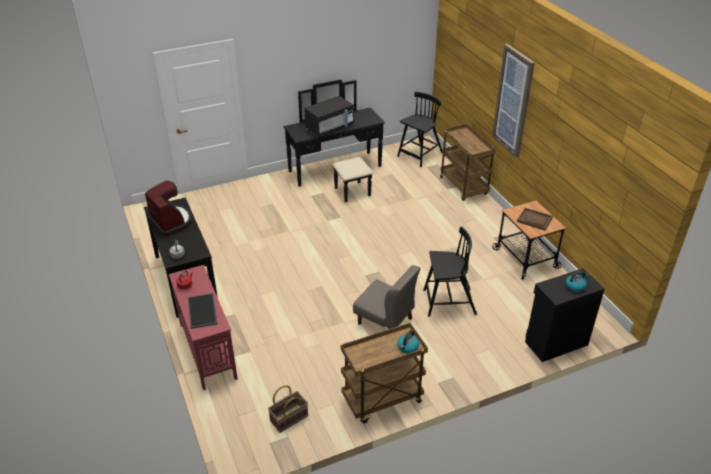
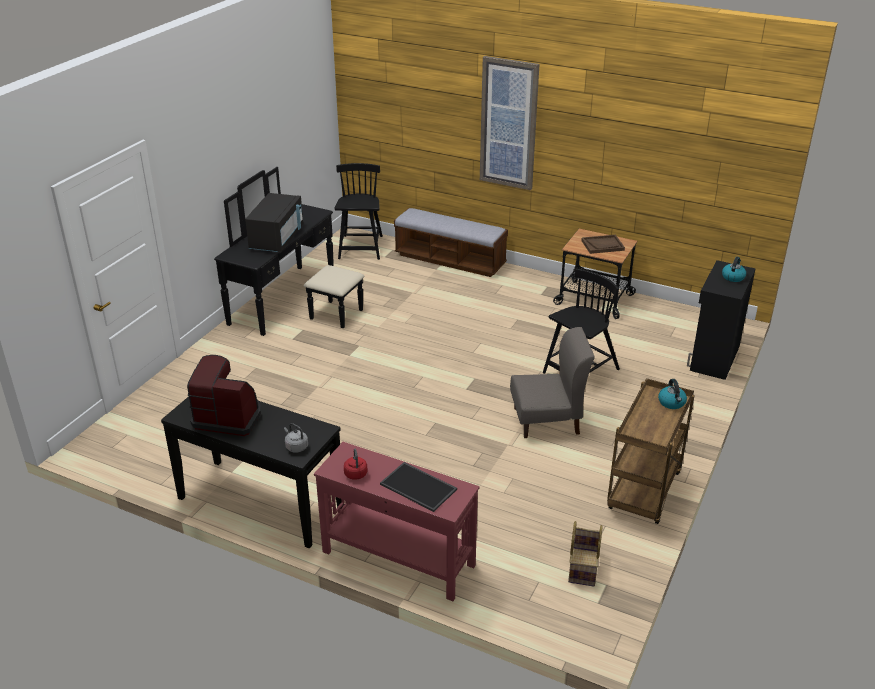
camera: 40 degrees left, 5 degrees down
(464, 187) = (450, 260): brown cart -> bench

